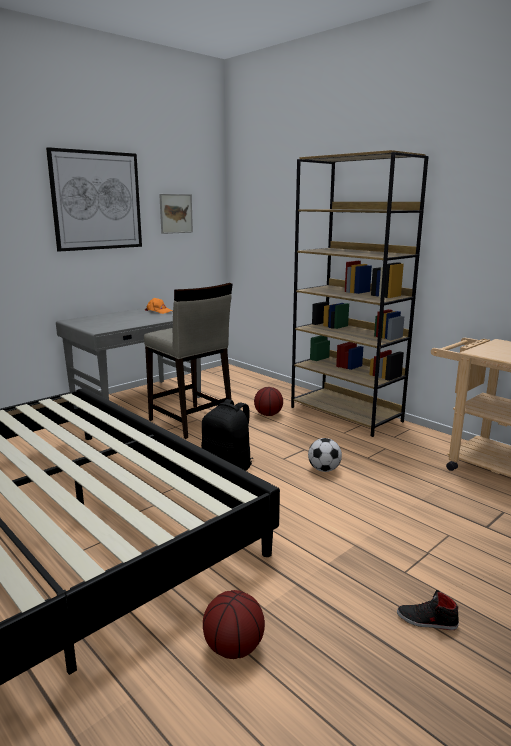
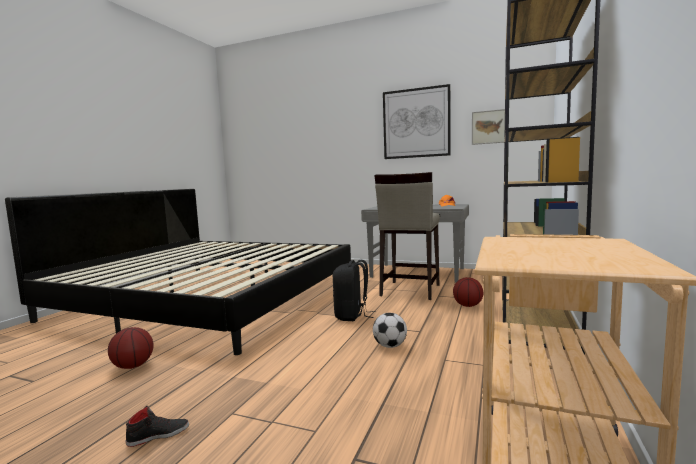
camera: 65 degrees right, 10 degrees down
(427, 621) = (158, 435): black shoe -> black shoe turned 75 degrees clockwise

